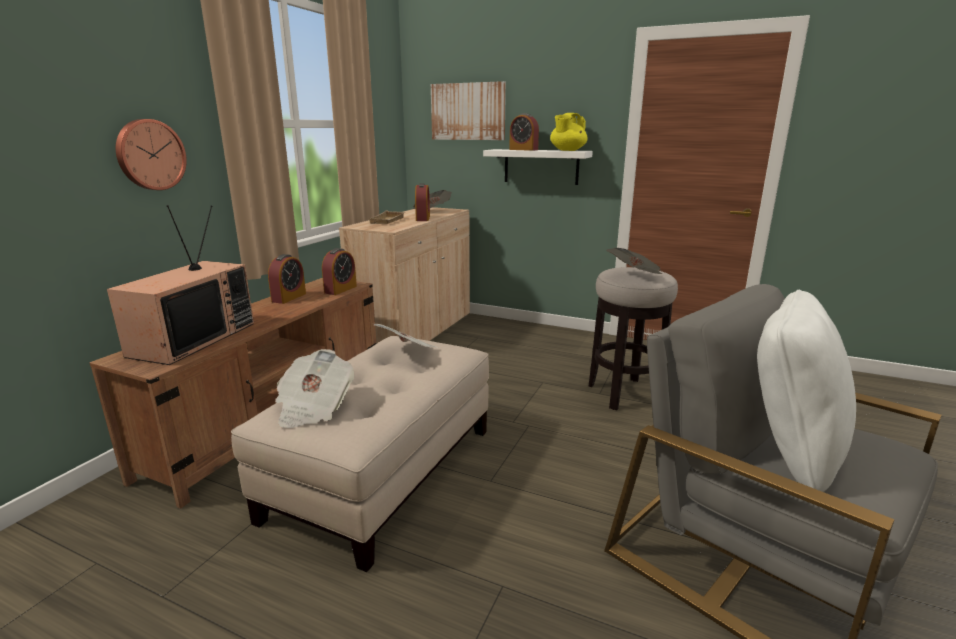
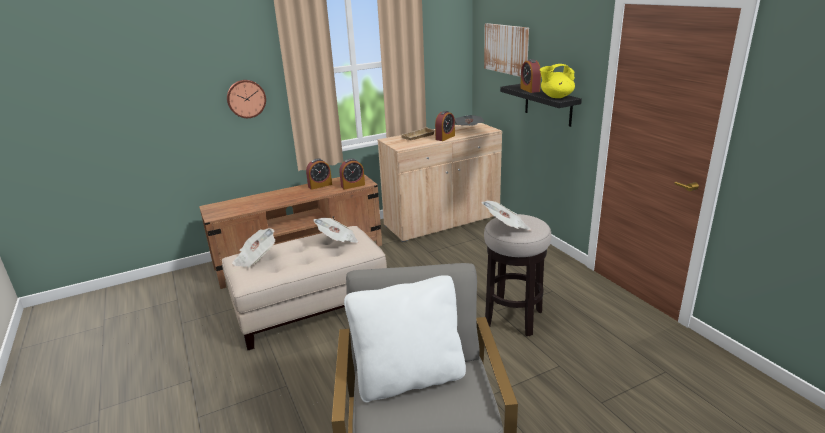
camera: 40 degrees right, 5 degrees up
(193, 338) = (246, 203): television -> none
(541, 166) = (548, 105): white shelf -> black shelf

